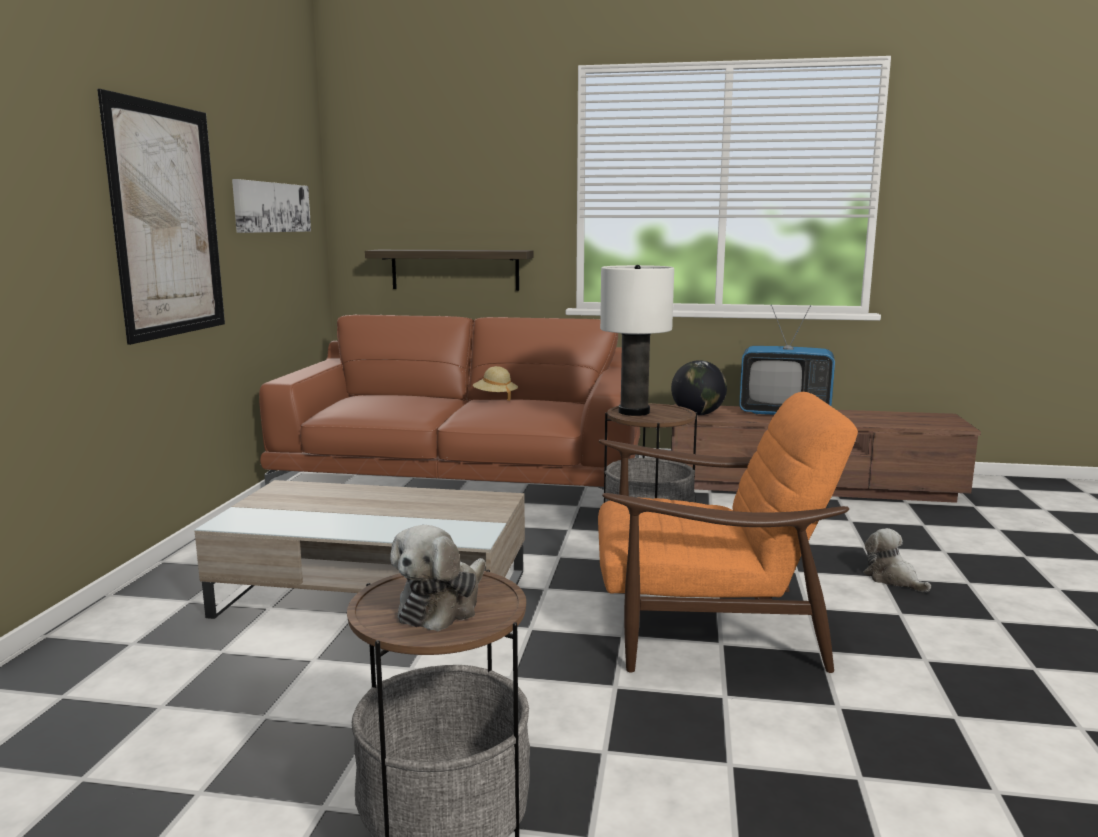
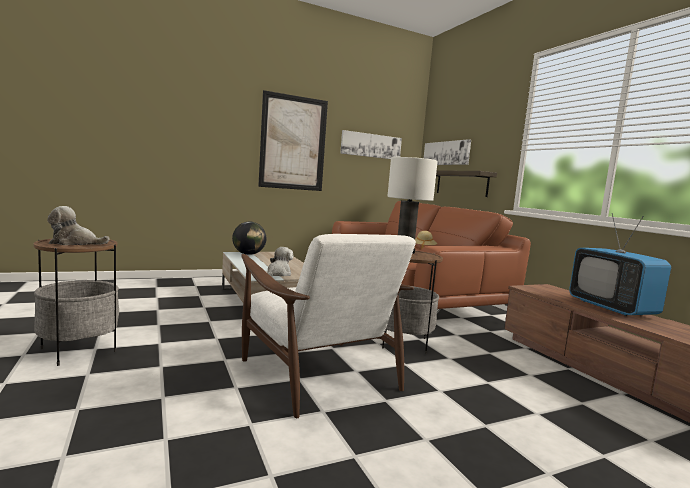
camera: 55 degrees right, 5 degrees down
(404, 215) = (446, 153): none -> picture
(697, 414) = (538, 289): globe -> globe (248, 254)
(705, 625) = (318, 371): orange armchair -> white armchair
(893, 579) = (490, 431): plush toy -> plush toy (278, 274)

